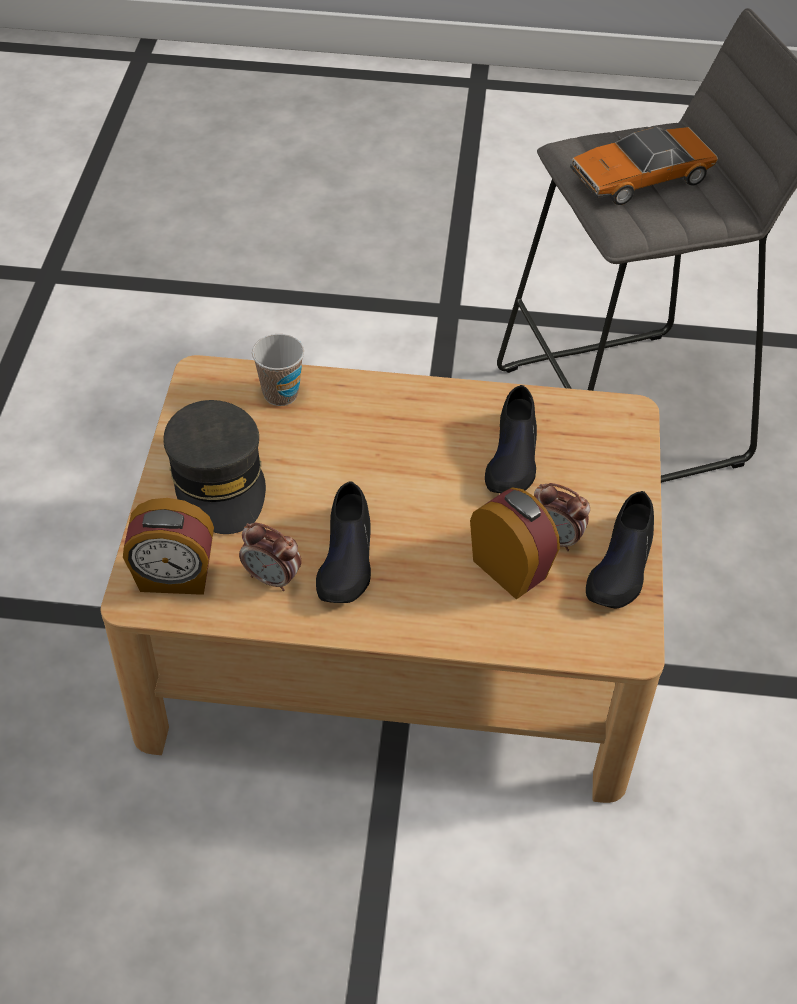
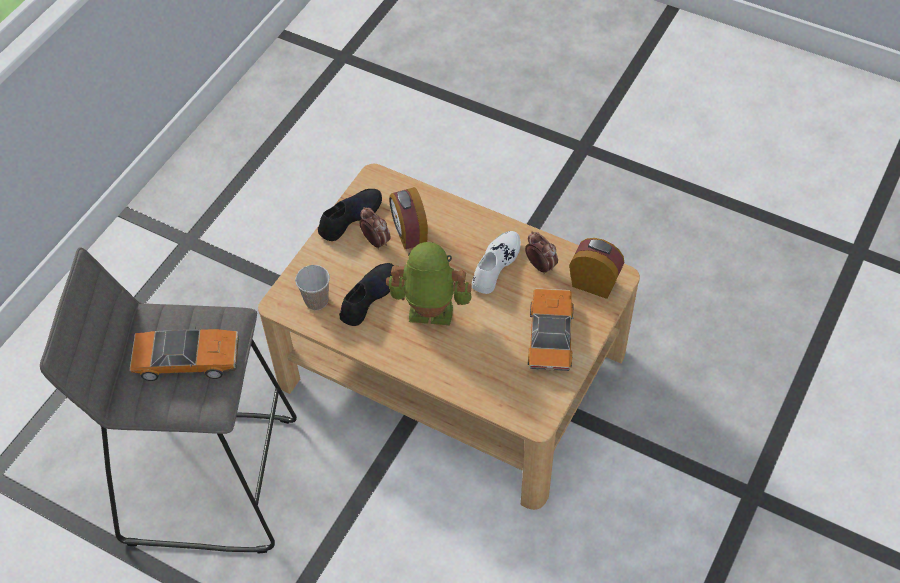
camera: 155 degrees left, 5 degrees up
(219, 480) = (550, 336): grey cap -> toy car
(280, 394) = (489, 388): cup -> cup (316, 301)
(346, 558) = (495, 265): black shoe -> white shoe
(410, 459) = (429, 314): none -> toy robot

